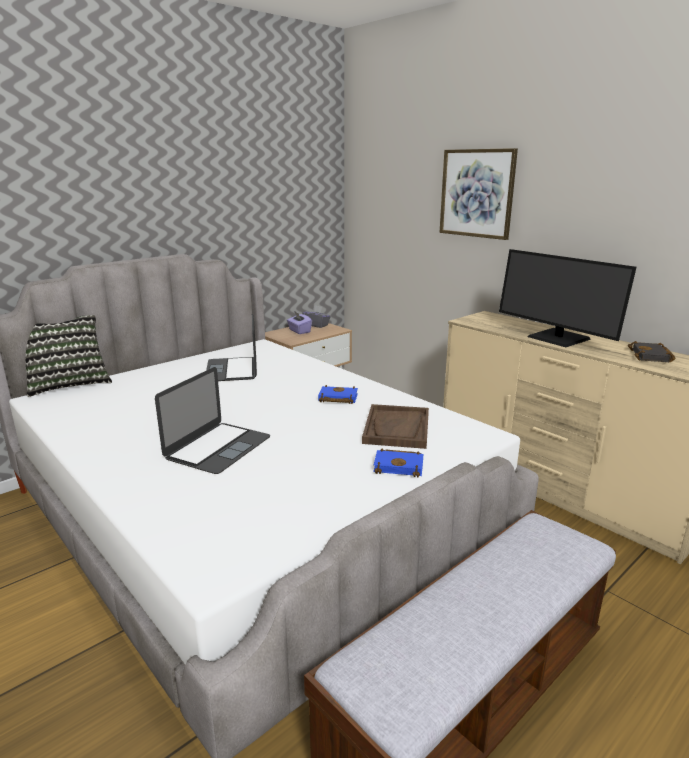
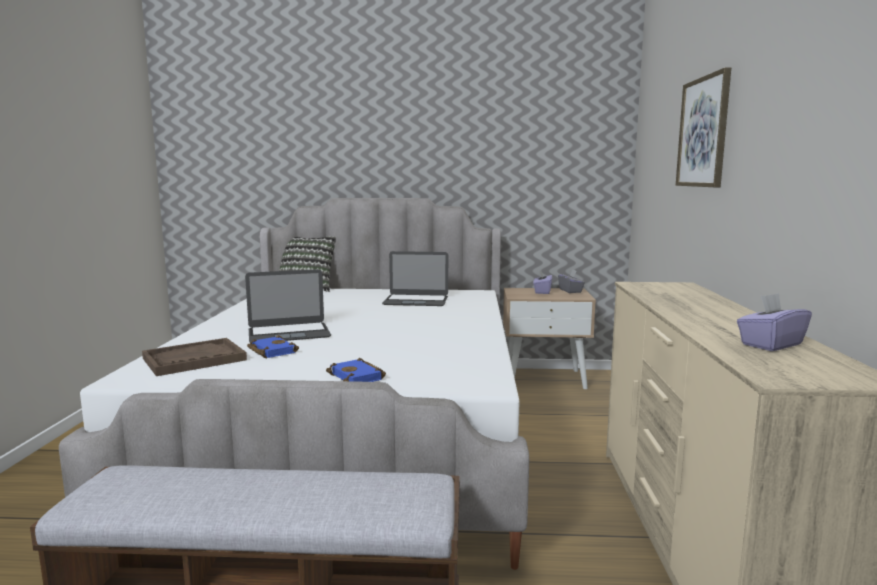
camera: 45 degrees right, 10 degrees down
(232, 369) = (416, 300): laptop -> laptop turned 120 degrees counterclockwise
(337, 398) = (437, 332): blue book -> blue book (270, 351)
(397, 428) = (426, 359): brown tray -> brown tray (194, 359)
(557, 338) = (693, 310): monitor -> none
(652, 356) = (770, 344): black book -> purple tissue box

